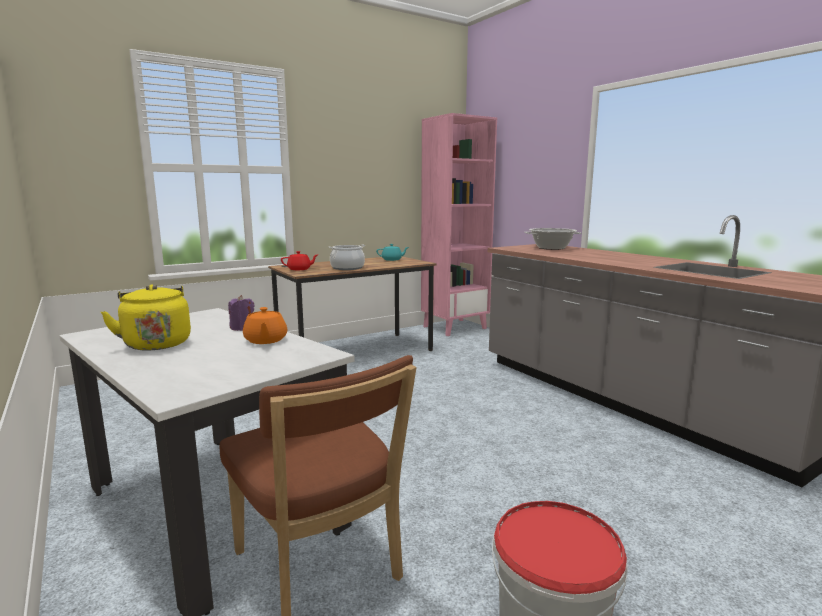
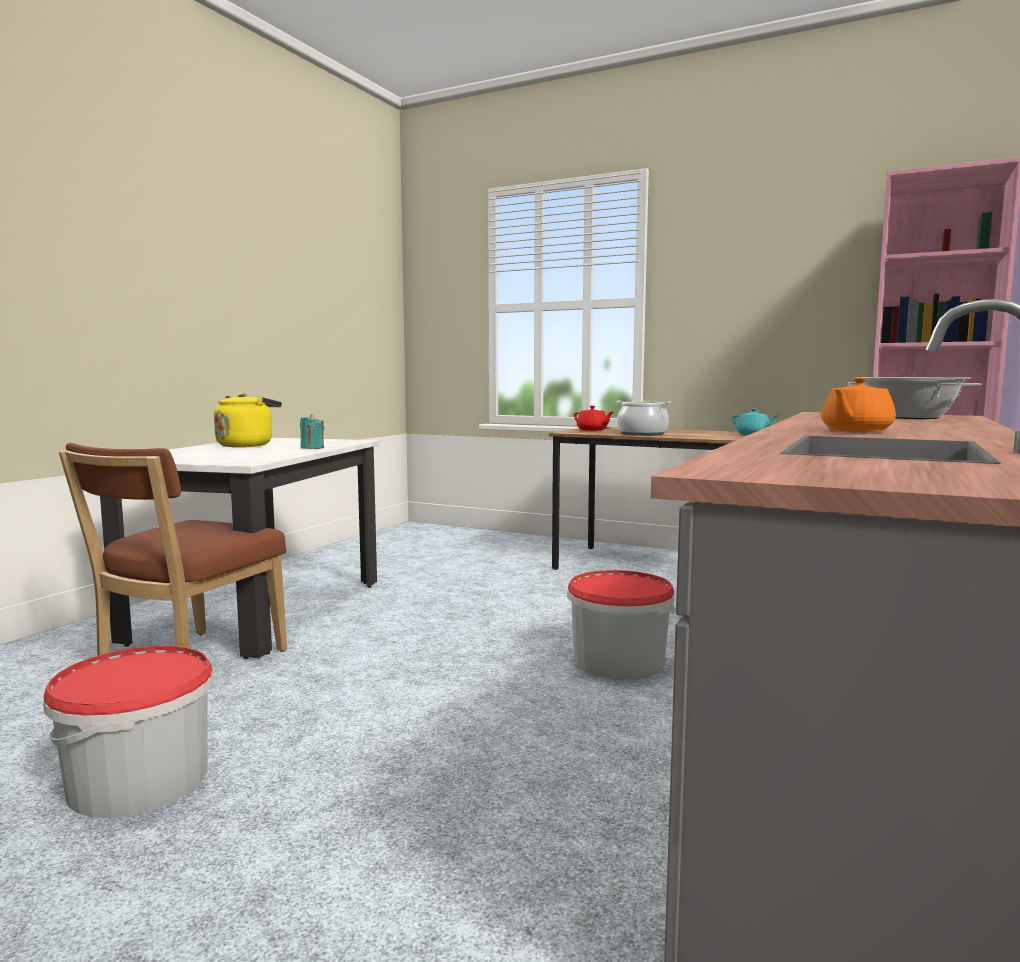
camera: 60 degrees right, 5 degrees down
(242, 328) = (312, 448): purple candle -> turquoise candle
(265, 340) = (276, 453): orange teapot -> orange teapot (855, 430)
(480, 407) = (618, 661): none -> bucket

